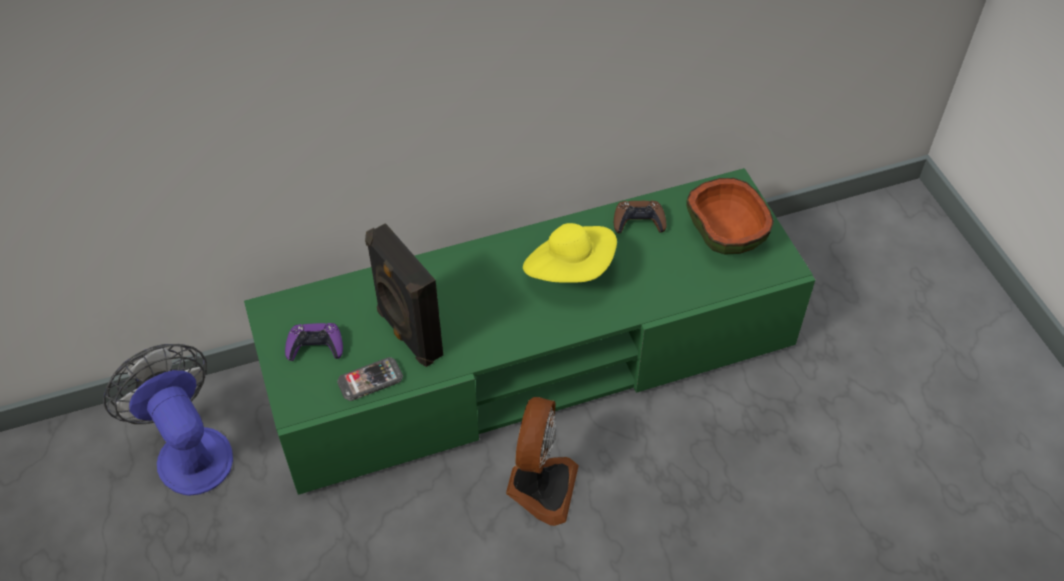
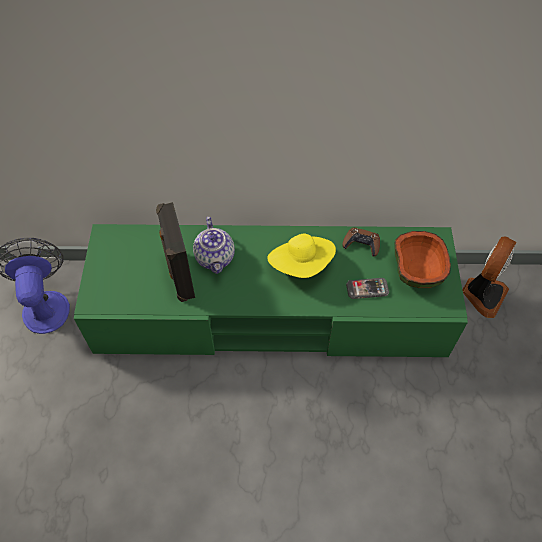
camera: 20 degrees right, 5 degrees up
(315, 346) = (120, 267): purple game controller -> none
(370, 380) = (143, 300): phone -> phone (367, 289)
(447, 295) = (215, 258): none -> teapot
(540, 487) = (240, 398): fan -> fan (482, 294)

